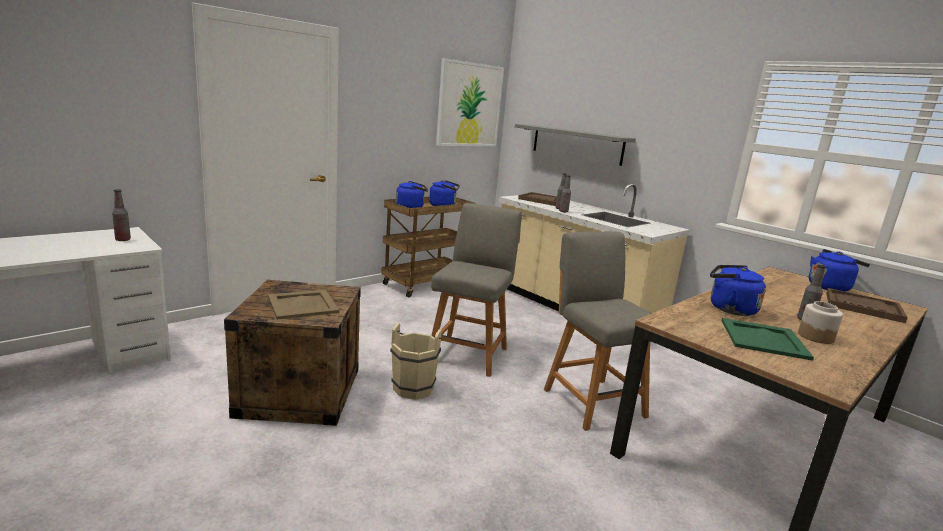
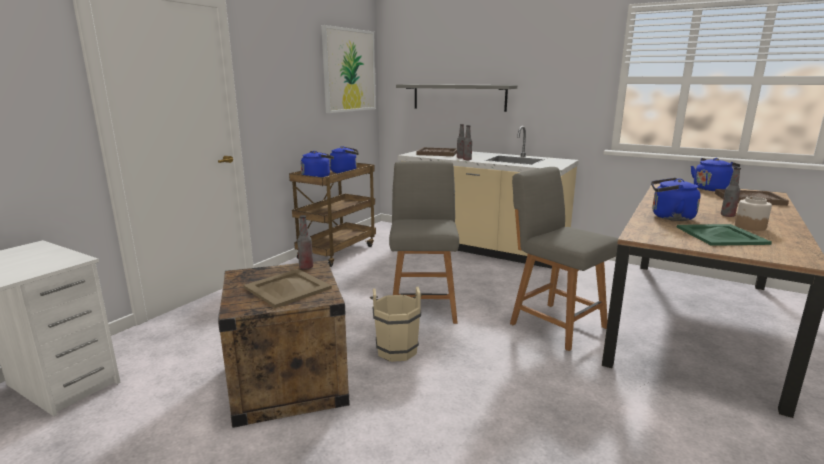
camera: 15 degrees left, 0 degrees up
(123, 240) = (39, 256): bottle -> bottle (306, 267)

